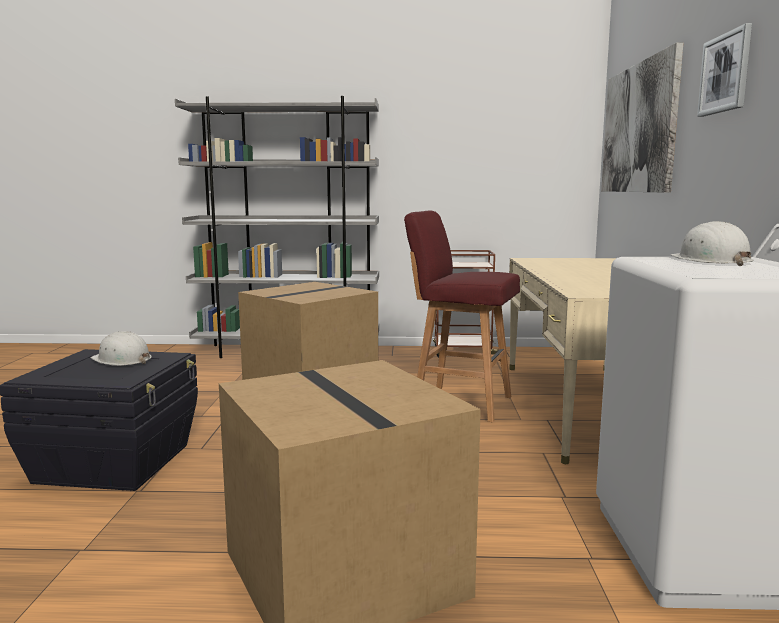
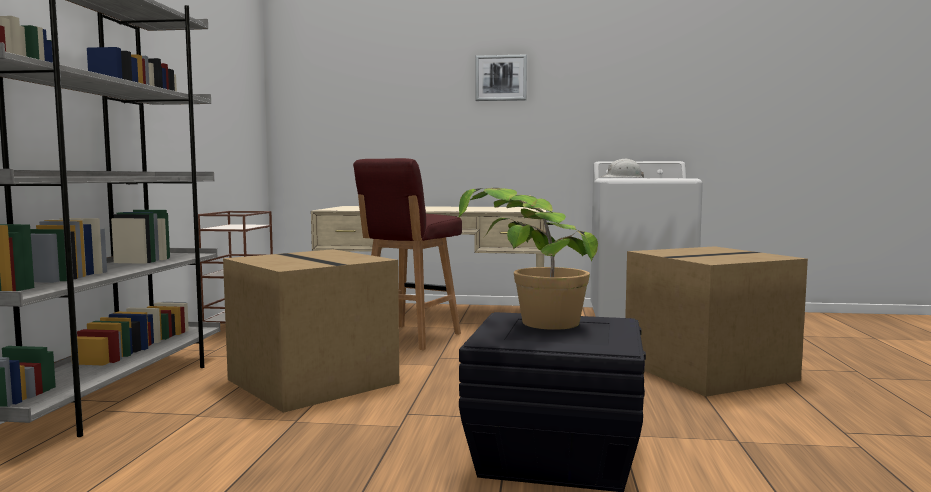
camera: 85 degrees left, 5 degrees down
(122, 359) = (527, 327): white hard hat -> potted plant
(638, 128) = (363, 99): picture -> none

